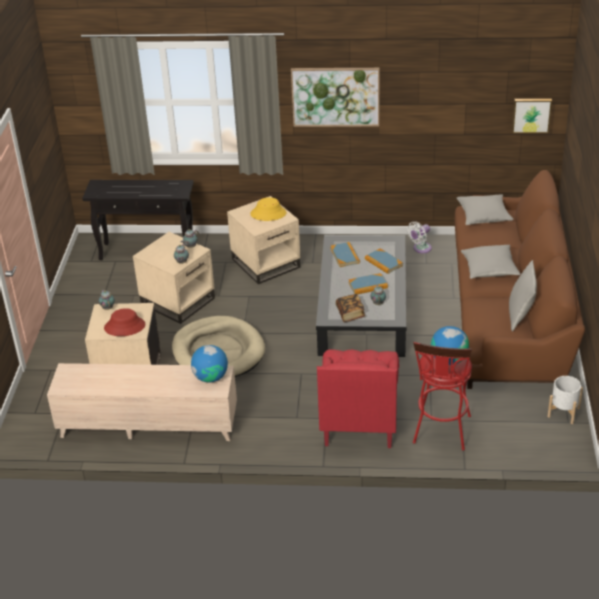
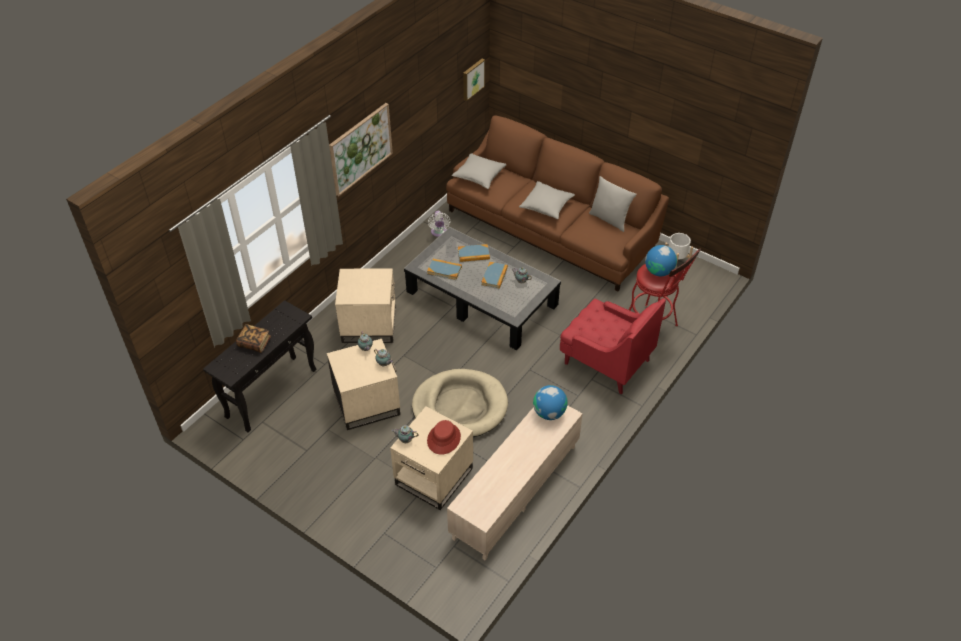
camera: 60 degrees left, 10 degrees up
(268, 213) = (365, 281): yellow hat -> none
(350, 313) = (520, 301): book -> book (254, 343)

